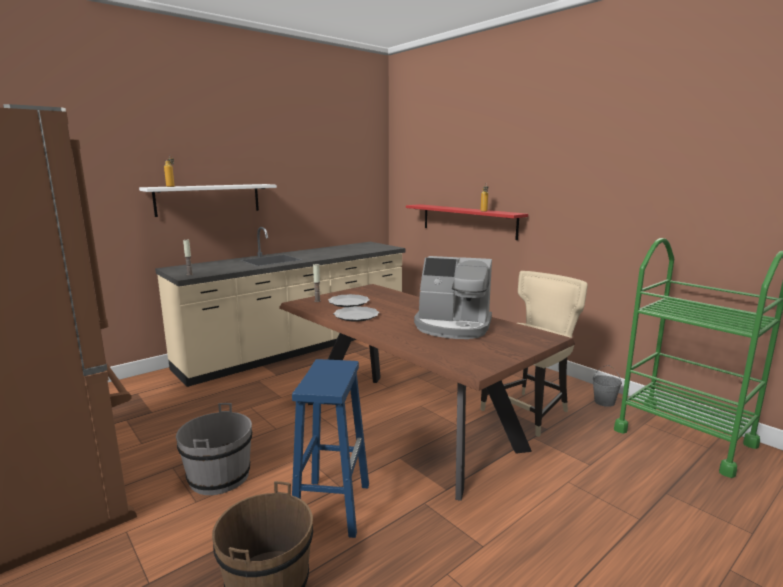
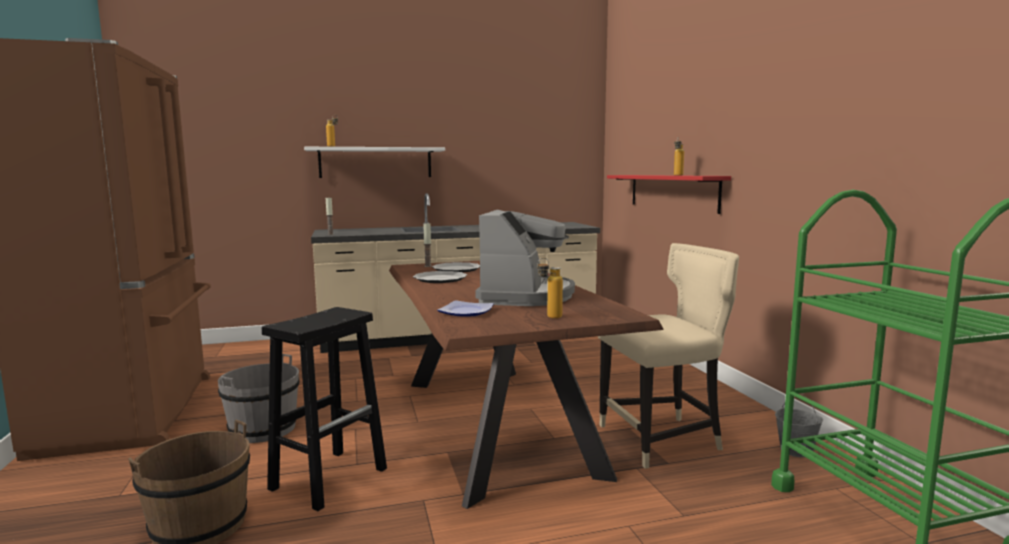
camera: 25 degrees right, 5 degrees down
(332, 505) = (330, 478): blue stool -> black stool
(441, 350) = (465, 312): none -> plate
(453, 326) = (525, 296): coffee machine -> coffee machine turned 120 degrees counterclockwise
(506, 347) = (549, 317): none -> bottle

